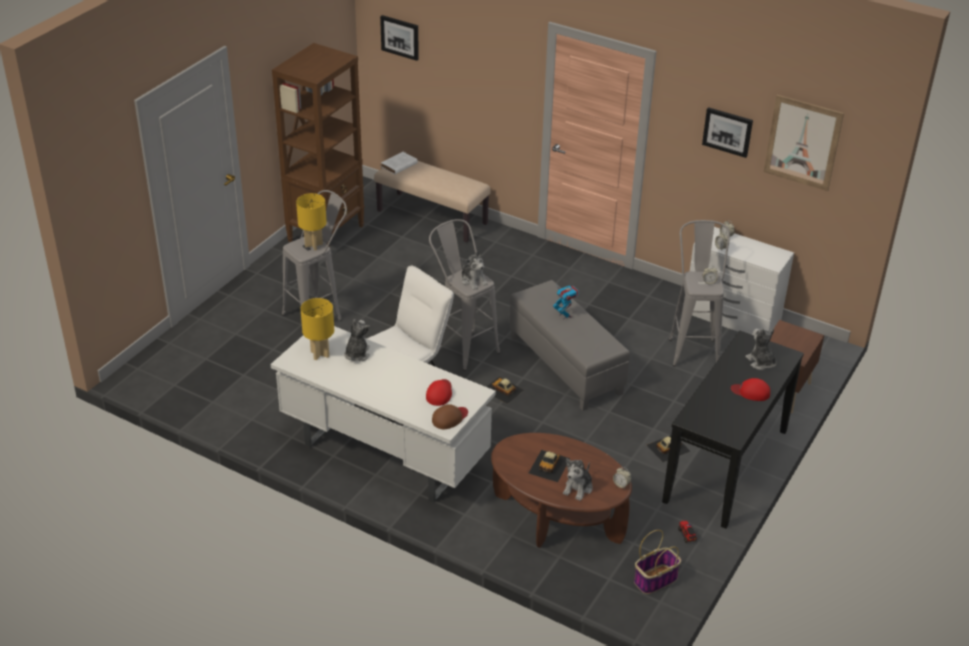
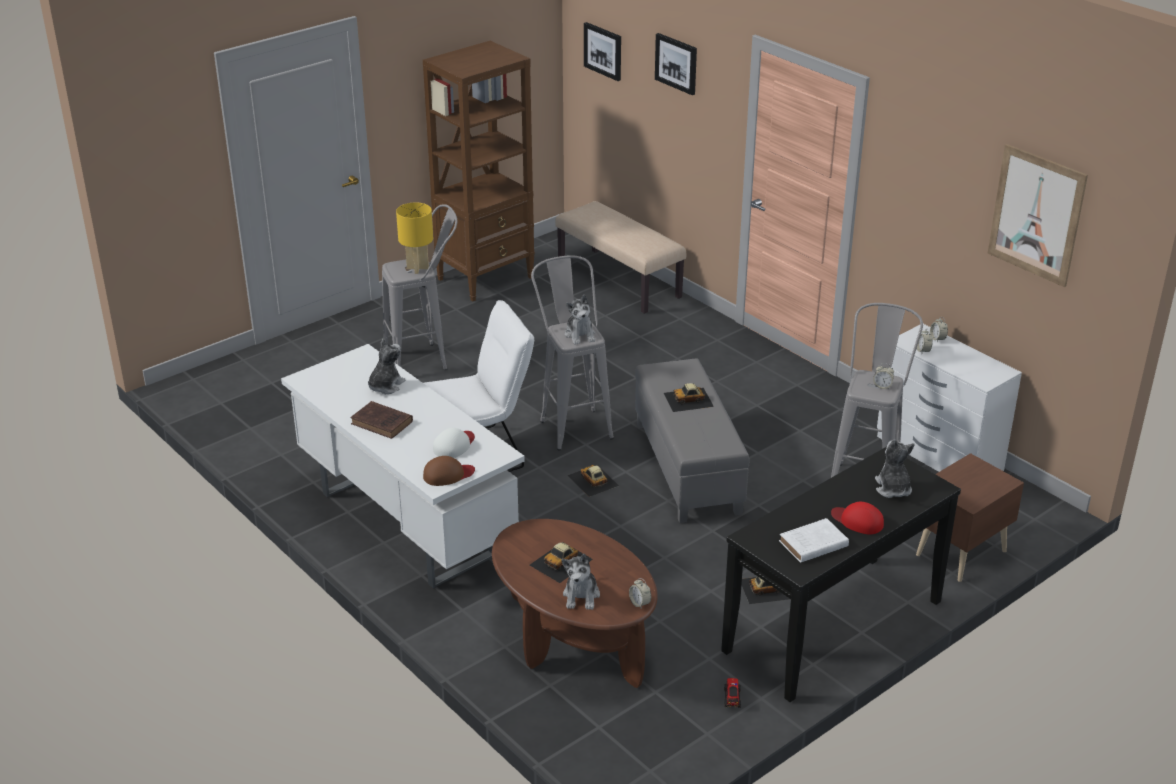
camera: 20 degrees right, 5 degrees down
(320, 354) = (343, 378): yellow table lamp -> none
(375, 386) = (383, 423): none -> brown book
(398, 165) = (586, 211): white book -> white book (812, 544)
(439, 393) = (454, 445): red cap -> white cap
(565, 315) = (688, 399): toy robot -> toy car
(578, 488) = (581, 596): plush toy -> plush toy turned 45 degrees counterclockwise
(655, 579) = (659, 742): basket -> none
(727, 131) = (947, 193): picture -> picture (676, 63)

